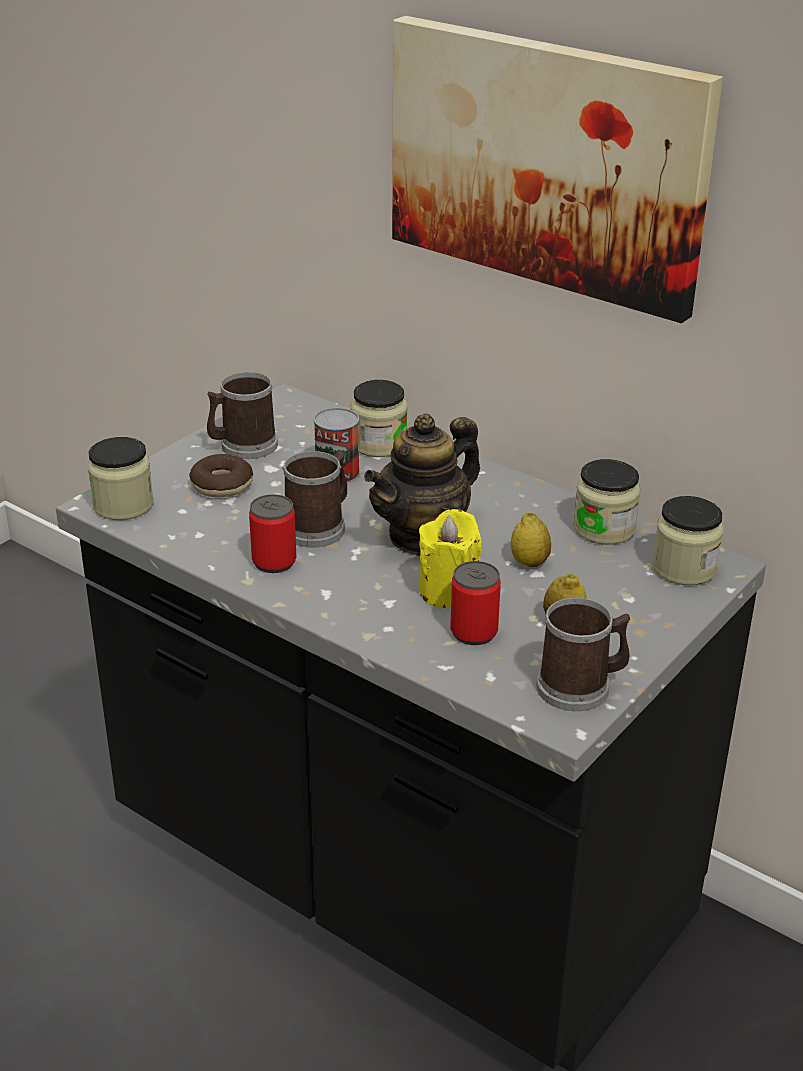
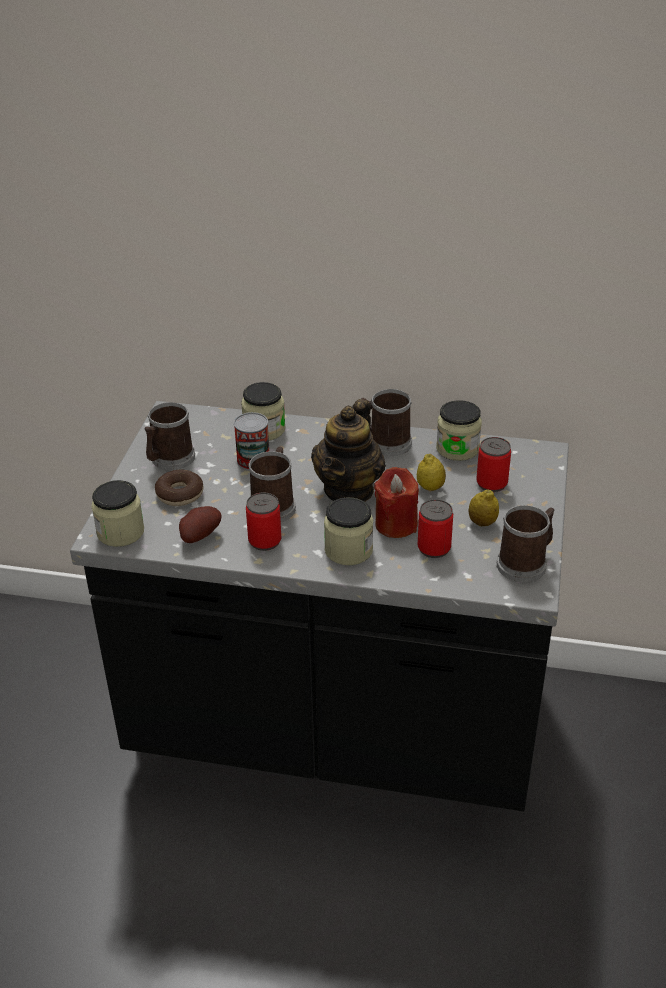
camera: 25 degrees left, 5 degrees up
(204, 534) = (199, 536): none -> potato
(448, 591) = (396, 524): yellow candle -> red candle
(514, 497) = (385, 443): none -> mug
(546, 163) = (375, 206): picture -> none
(615, 581) = (491, 483): none -> can
(684, 568) = (525, 461): jar -> jar (348, 550)

